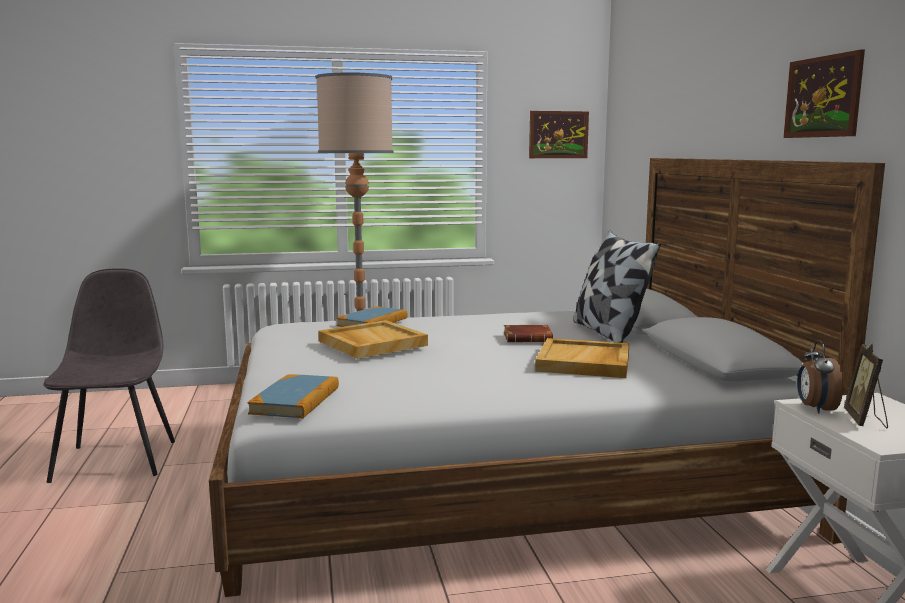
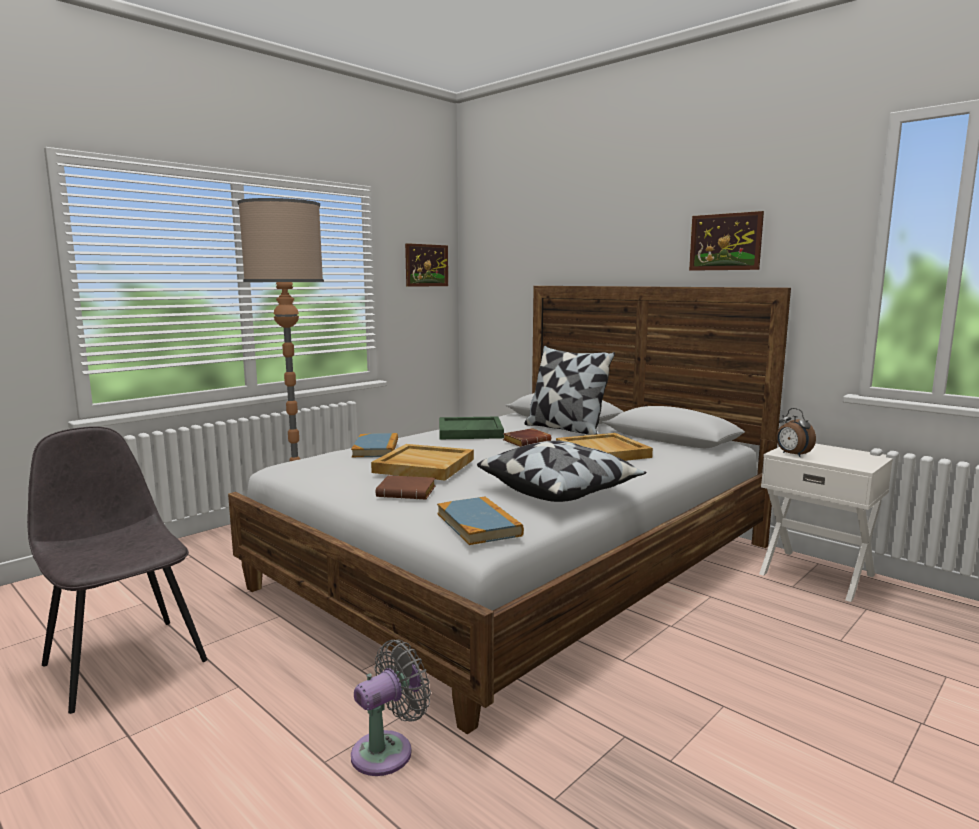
camera: 35 degrees left, 0 degrees up
(160, 583) = (388, 750): none -> grey fan
(311, 363) = (408, 493): none -> brown book
(440, 389) = (560, 491): none -> pillow
(499, 320) = (471, 431): none -> green tray
(865, 420) = (826, 456): picture frame -> none

